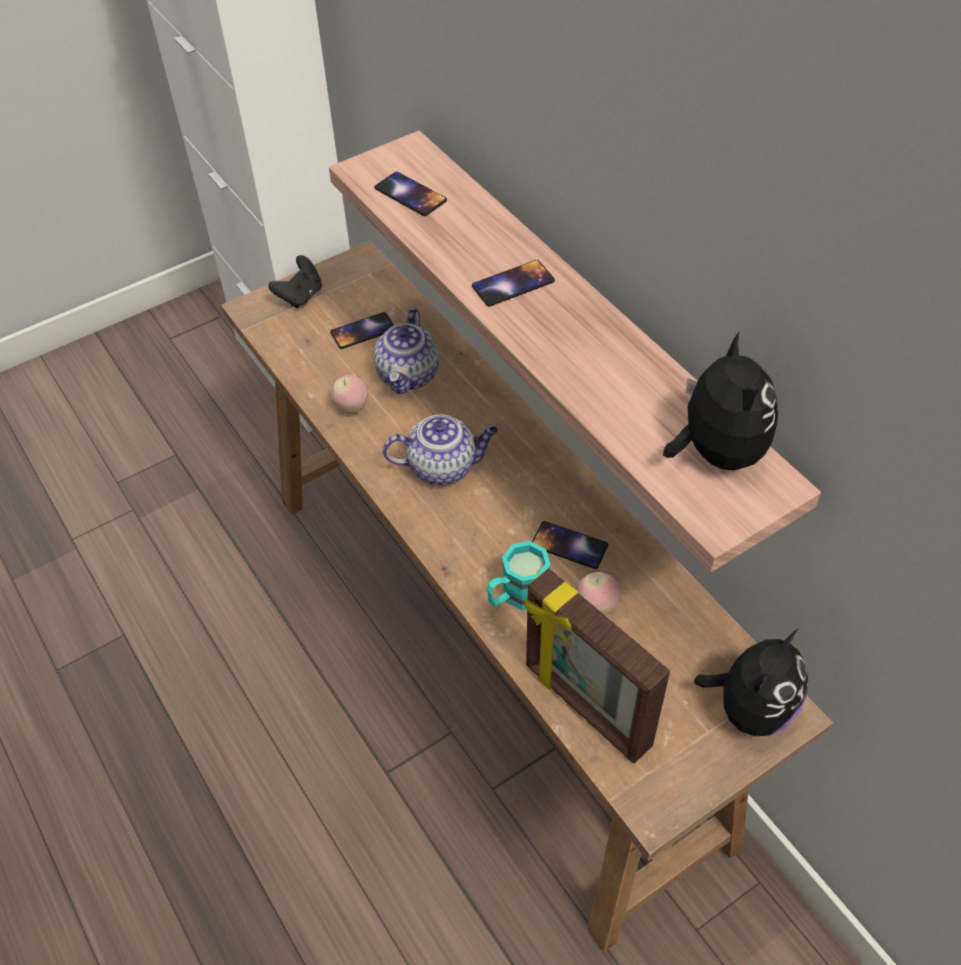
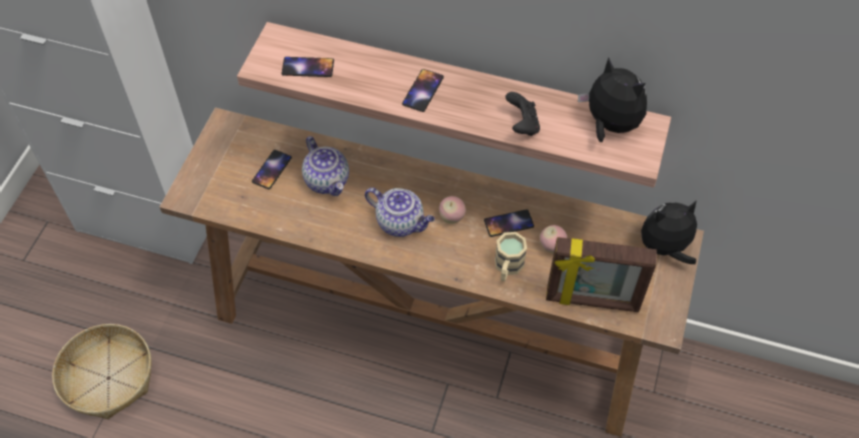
camera: 40 degrees left, 5 degrees up
(138, 492) = (109, 378): none -> basket
(300, 296) = (207, 170): black game controller -> black game controller (522, 125)
(351, 408) = (313, 221): apple -> apple (451, 218)
(443, 466) = (401, 222): teapot -> teapot turned 75 degrees clockwise
(516, 595) = (507, 268): turquoise mug -> beige mug
(750, 708) = (664, 248): plush toy -> plush toy turned 105 degrees counterclockwise

